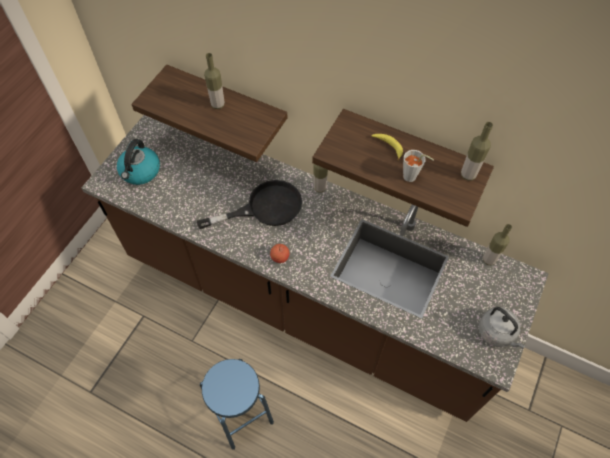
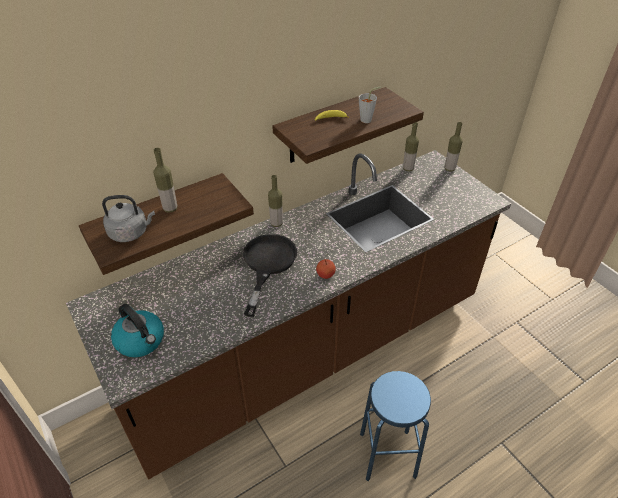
camera: 60 degrees left, 15 degrees down
(468, 175) = (385, 98): bottle -> bottle (449, 169)
(497, 333) = (467, 190): grey kettle -> grey kettle (131, 232)

